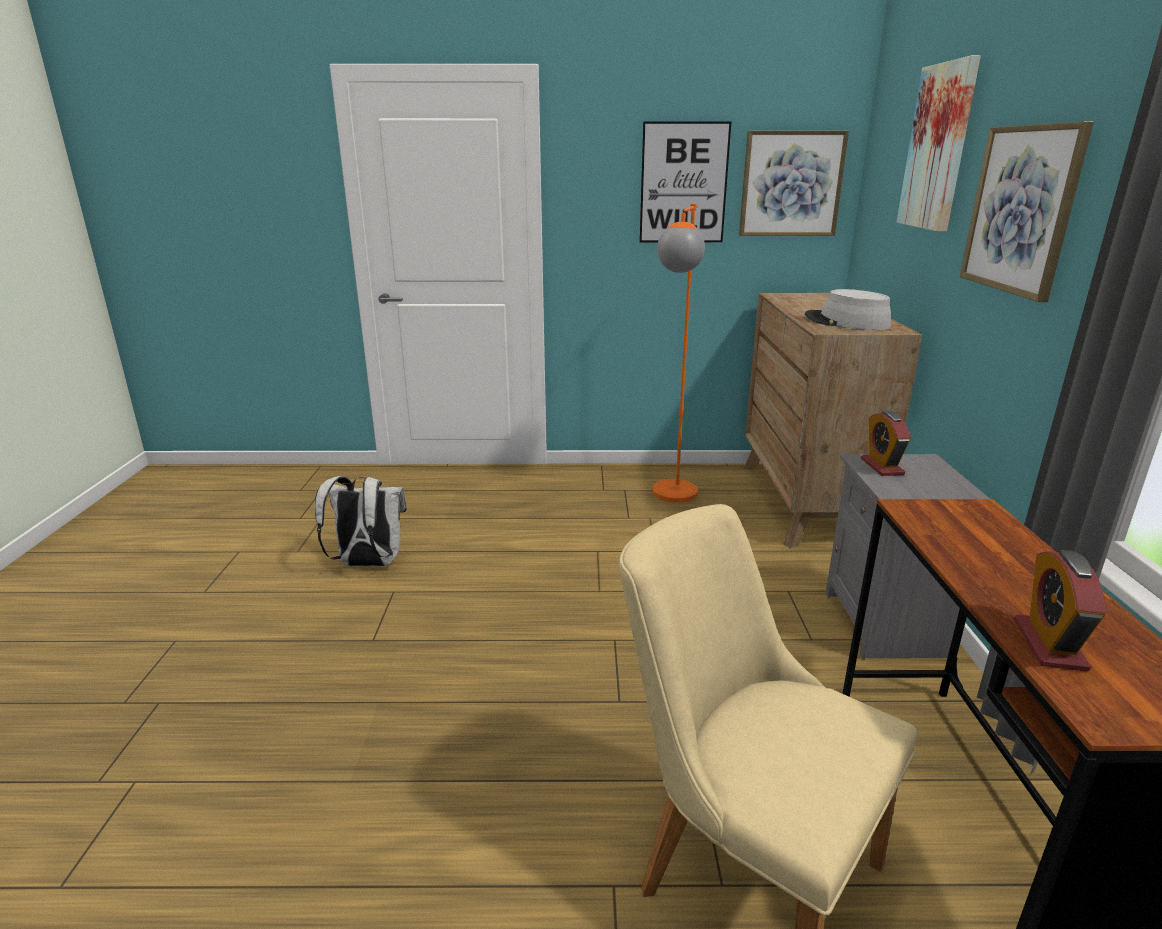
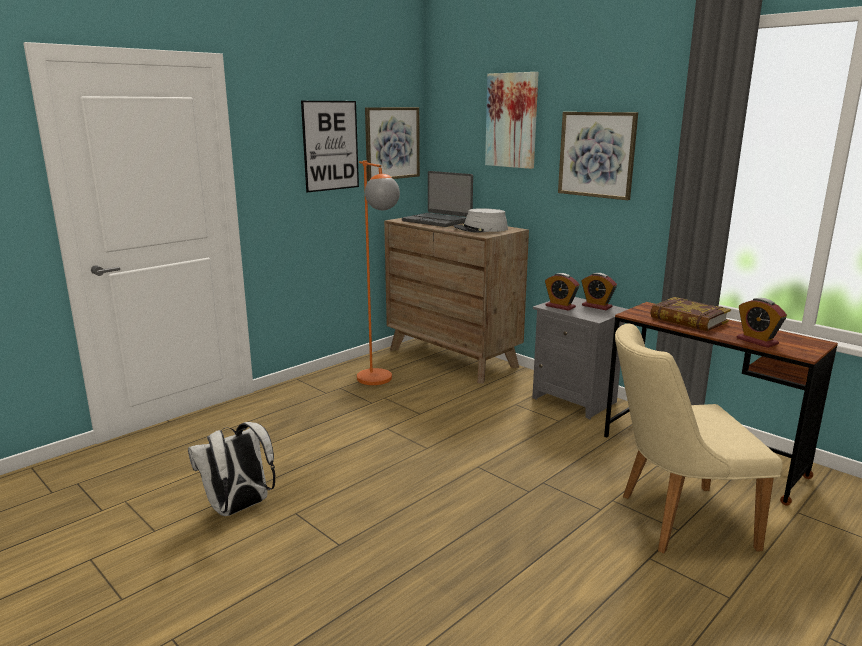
camera: 45 degrees left, 5 degrees down
(822, 303) = (437, 221): none -> laptop
(946, 484) = (597, 306): none -> alarm clock
(996, 553) = (688, 320): none -> book

